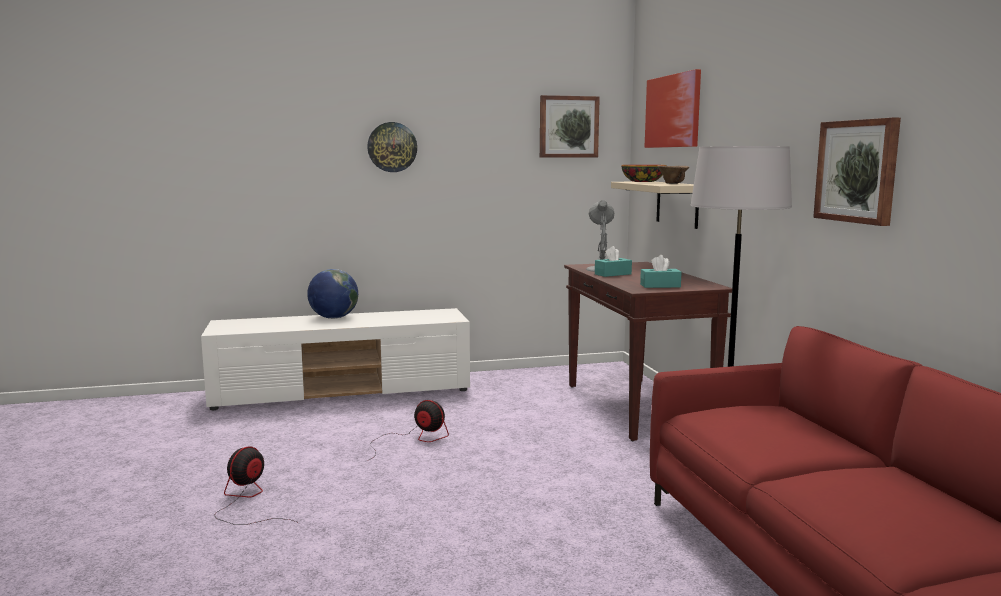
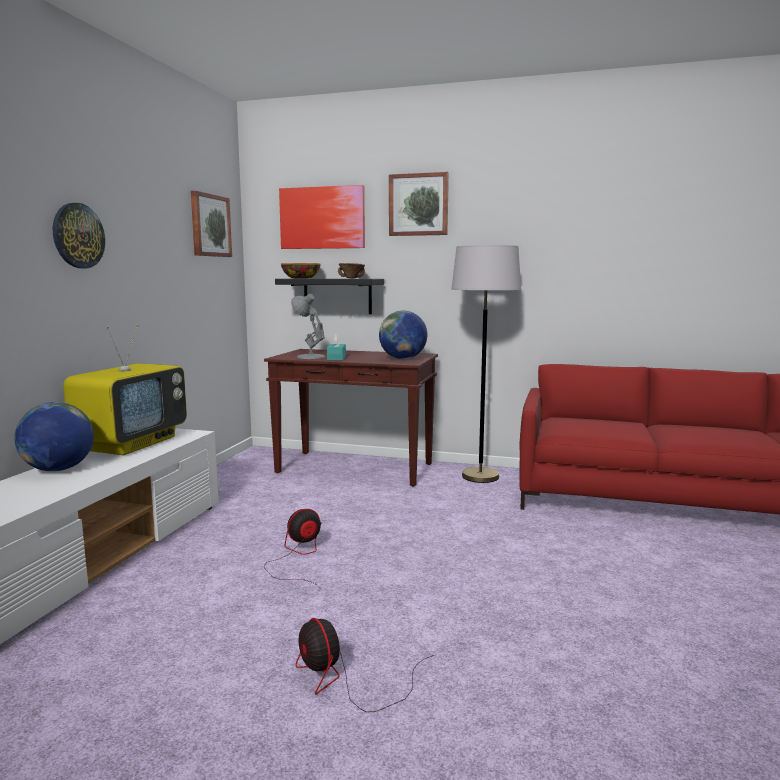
camera: 60 degrees left, 0 degrees up
(407, 315) = (132, 443): none -> television
(660, 286) = (403, 358): turquoise tissue box -> globe
(677, 204) = (337, 296): beige shelf -> black shelf
(857, 171) = (557, 263): picture -> picture (418, 205)

